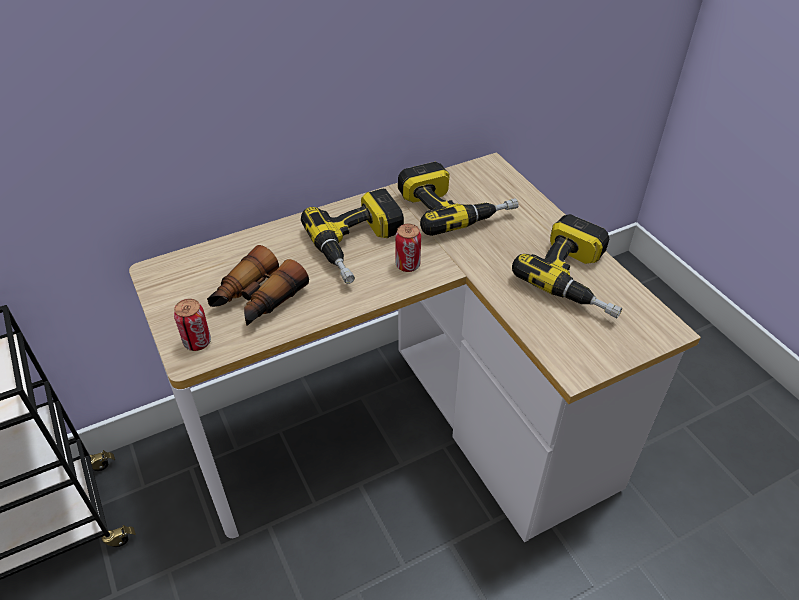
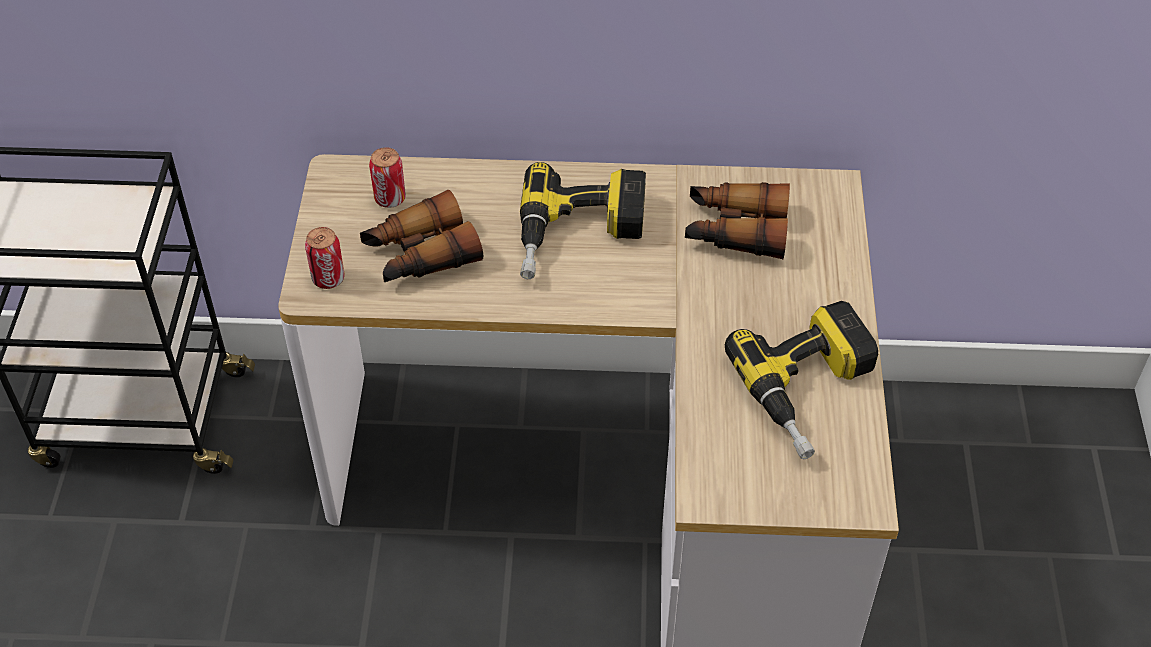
camera: 30 degrees right, 5 degrees up
(407, 265) = (617, 284): can -> can (390, 198)
(454, 207) = (735, 230): power drill -> binoculars

